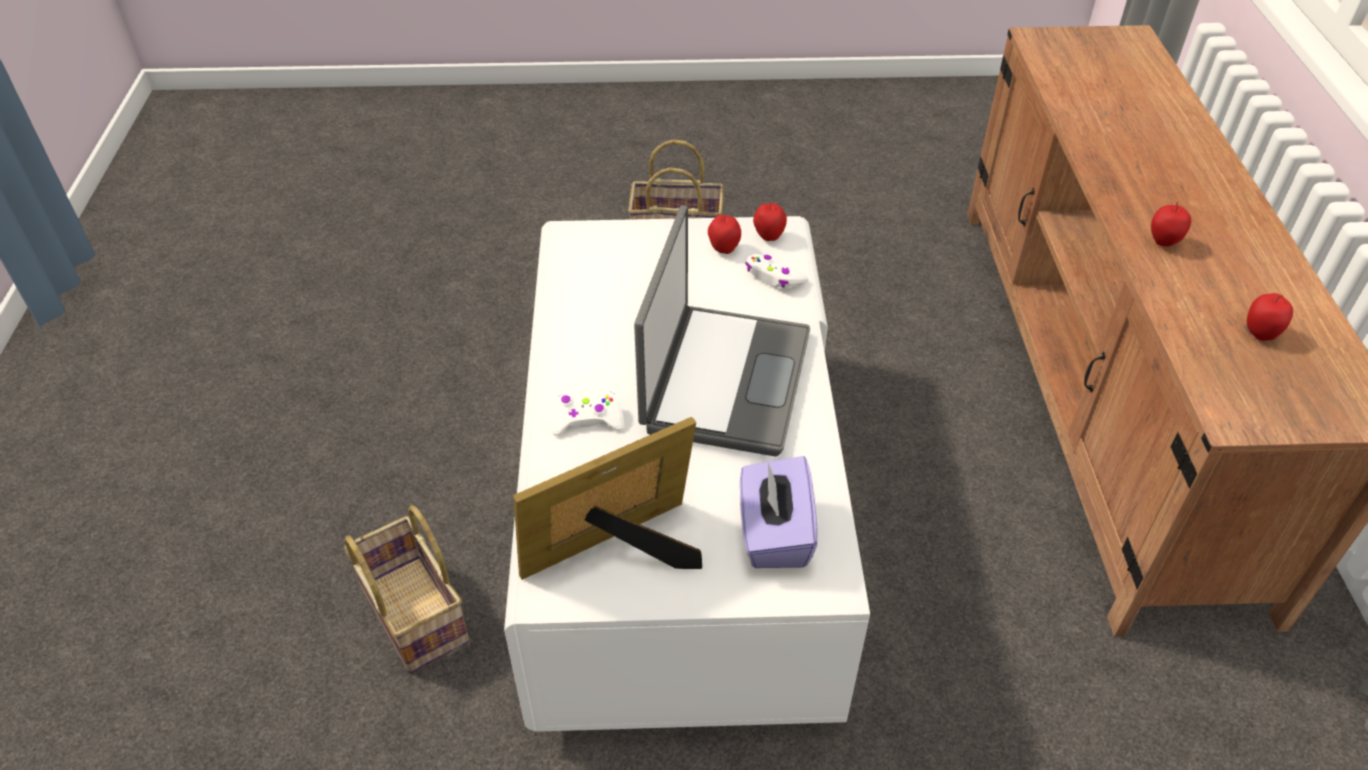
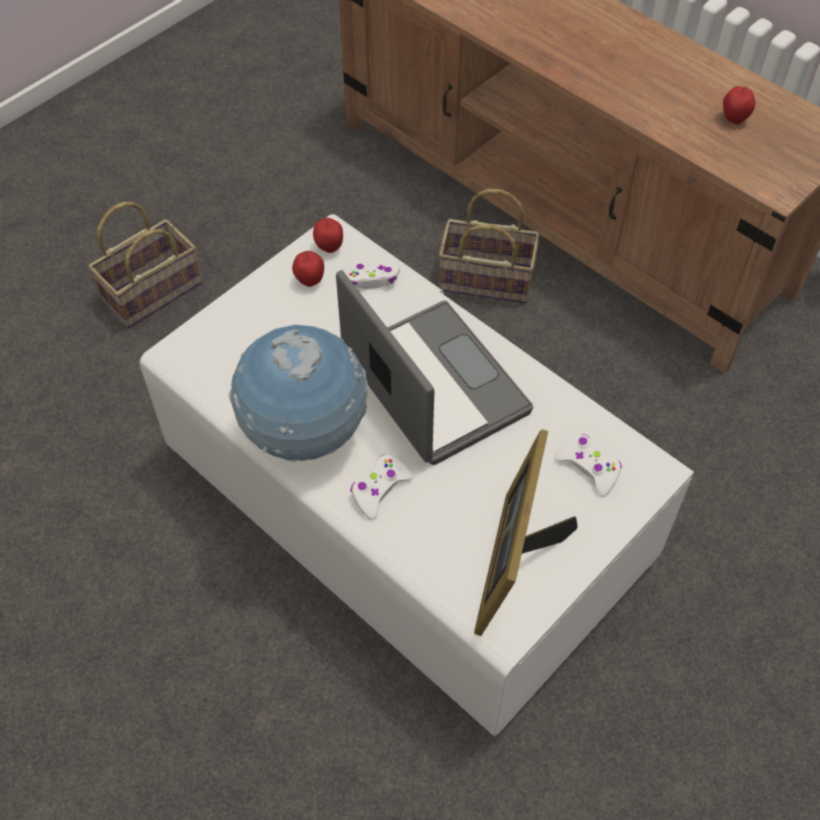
camera: 45 degrees left, 10 degrees up
(410, 613) = (304, 741): basket -> basket (483, 281)
(584, 344) = (305, 434): none -> globe
(774, 534) = (588, 468): purple tissue box -> white game controller
(1163, 243) = (620, 85): apple -> none

